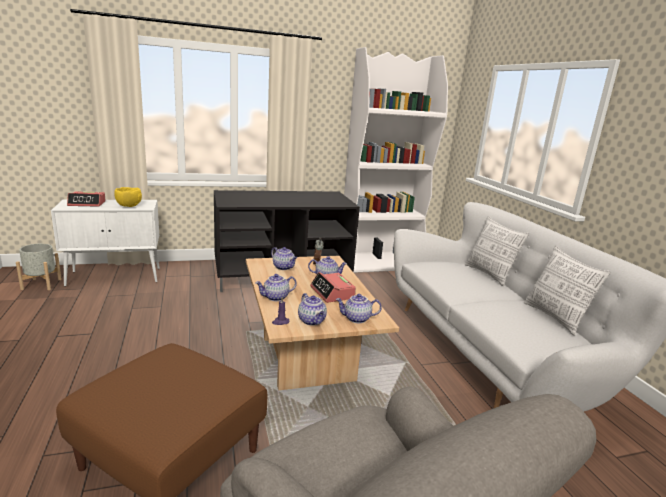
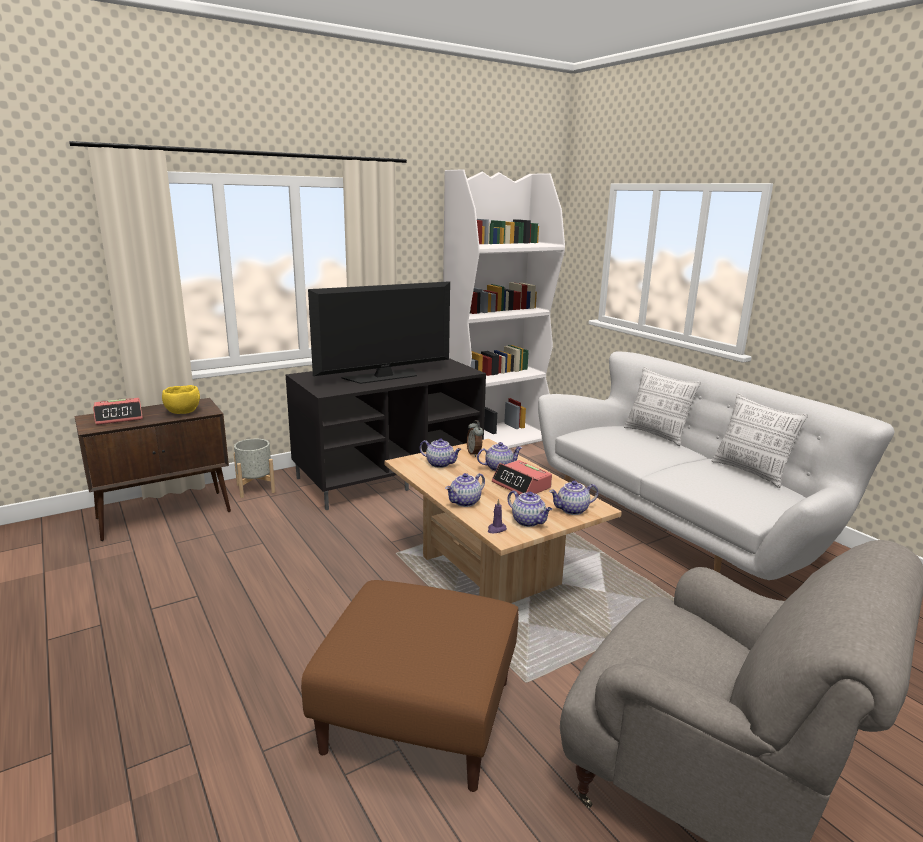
camera: 15 degrees left, 0 degrees up
(41, 284) = (63, 544): grey planter -> grey planter (255, 488)
(115, 277) = (165, 515): white cabinet -> brown cabinet
(279, 199) = (383, 376): none -> television

